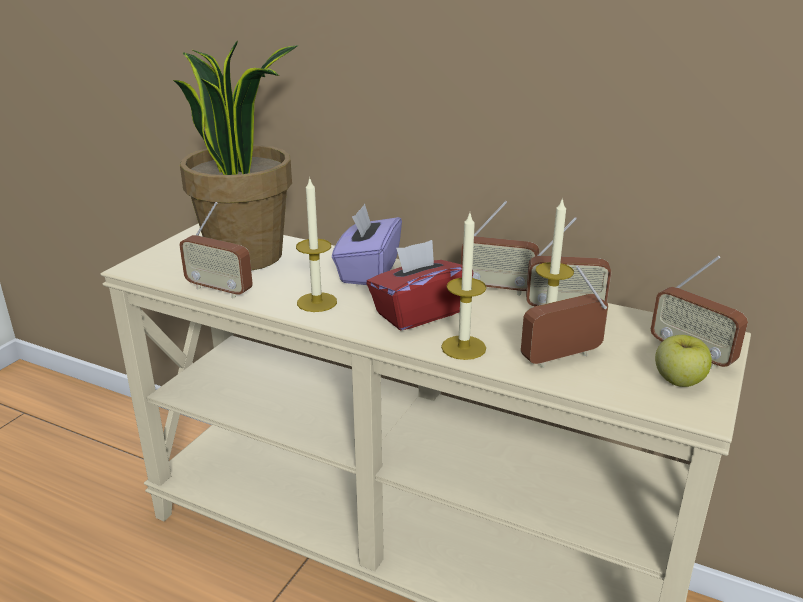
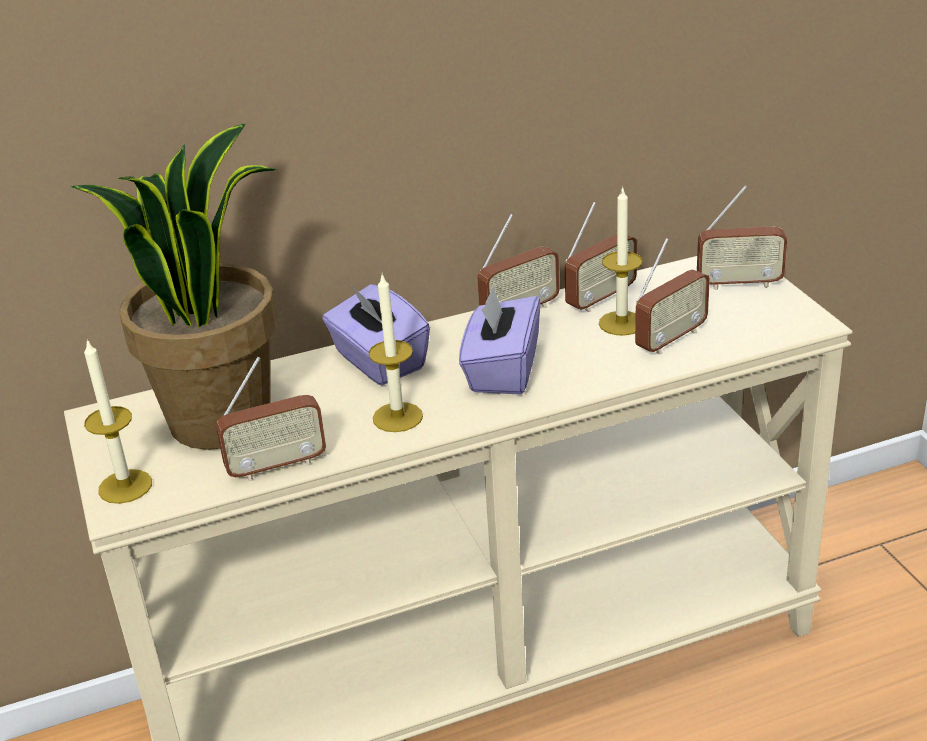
camera: 45 degrees left, 5 degrees up
(418, 313) = (502, 371): red tissue box -> purple tissue box
(463, 347) = (593, 376): candle -> candle (125, 486)
(561, 358) = (670, 339): radio -> radio turned 150 degrees counterclockwise
(678, 380) = (764, 308): apple -> none

